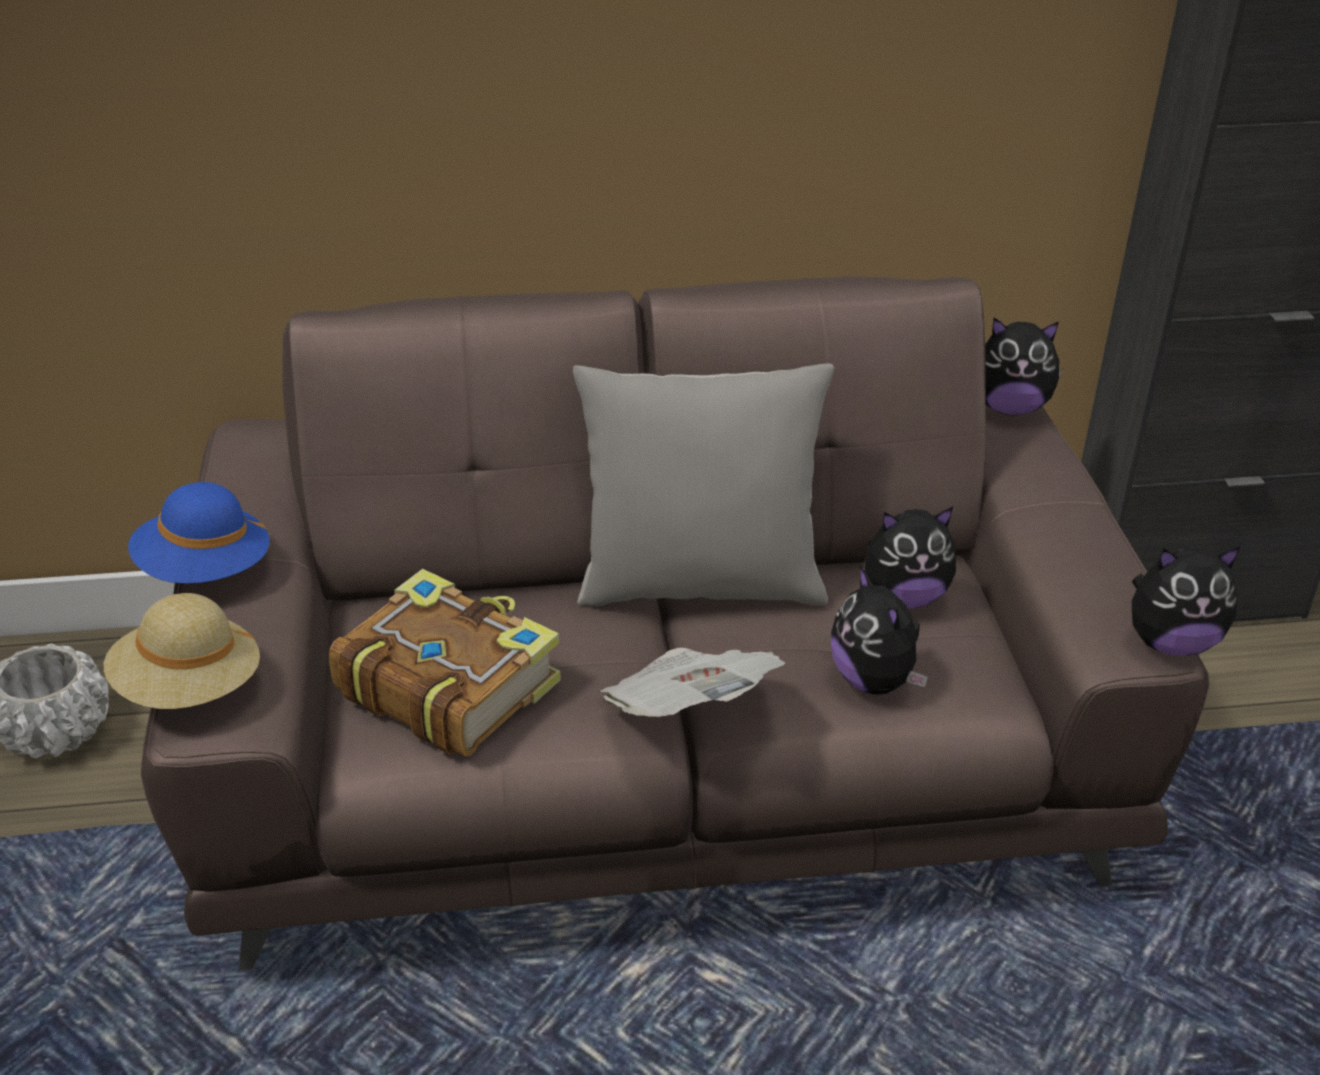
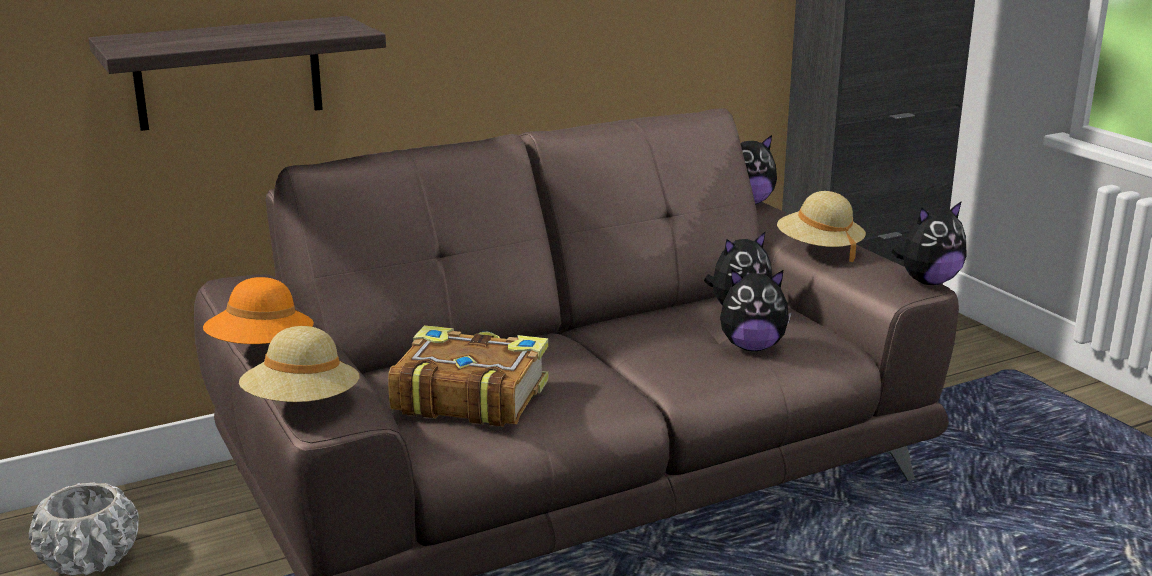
camera: 20 degrees left, 15 degrees down
(205, 570) = (261, 349): blue hat -> orange hat
(249, 166) = (228, 73): none -> shelf
(689, 713) = (647, 380): newspaper -> none
(700, 583) = (602, 323): grey pillow -> none
(875, 680) = (752, 347): plush toy -> plush toy turned 45 degrees counterclockwise
(1049, 535) = (819, 249): none -> beige hat

